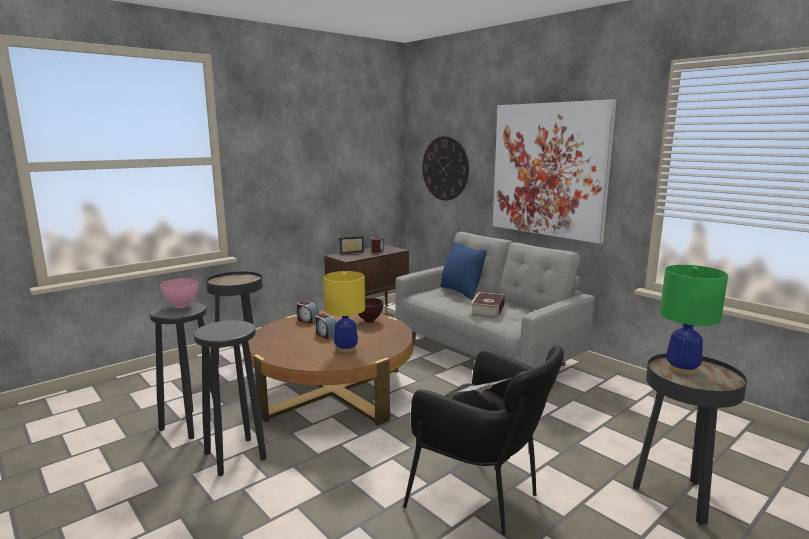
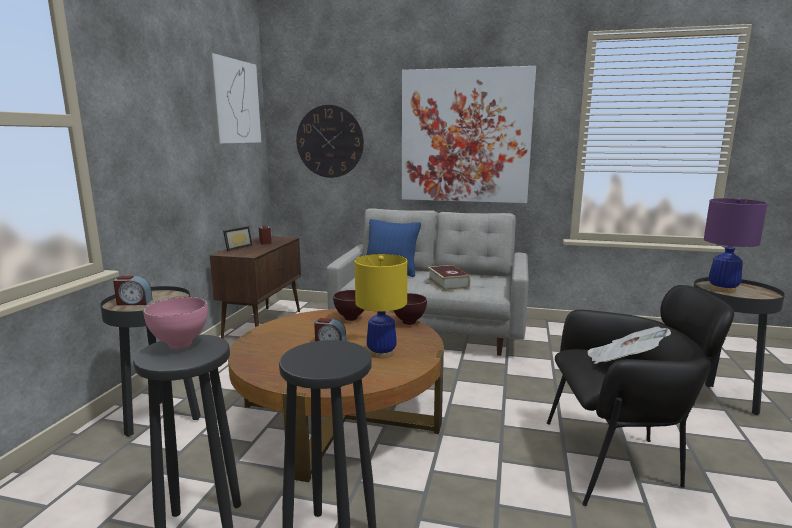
camera: 35 degrees left, 0 degrees up
(307, 320) = (276, 334): alarm clock -> alarm clock (134, 302)
(367, 136) = (234, 102): none -> picture
(403, 334) = (409, 322): none -> brown bowl
(682, 369) = (722, 289): green table lamp -> purple table lamp

